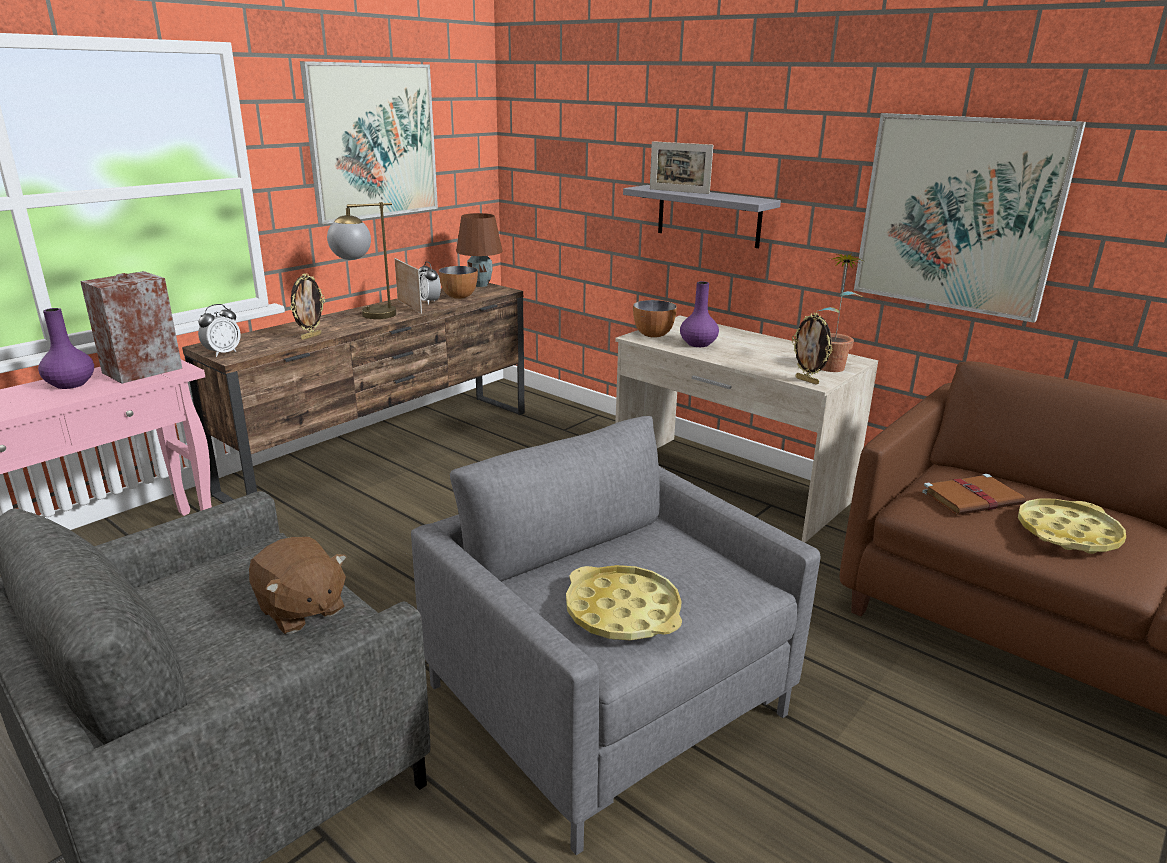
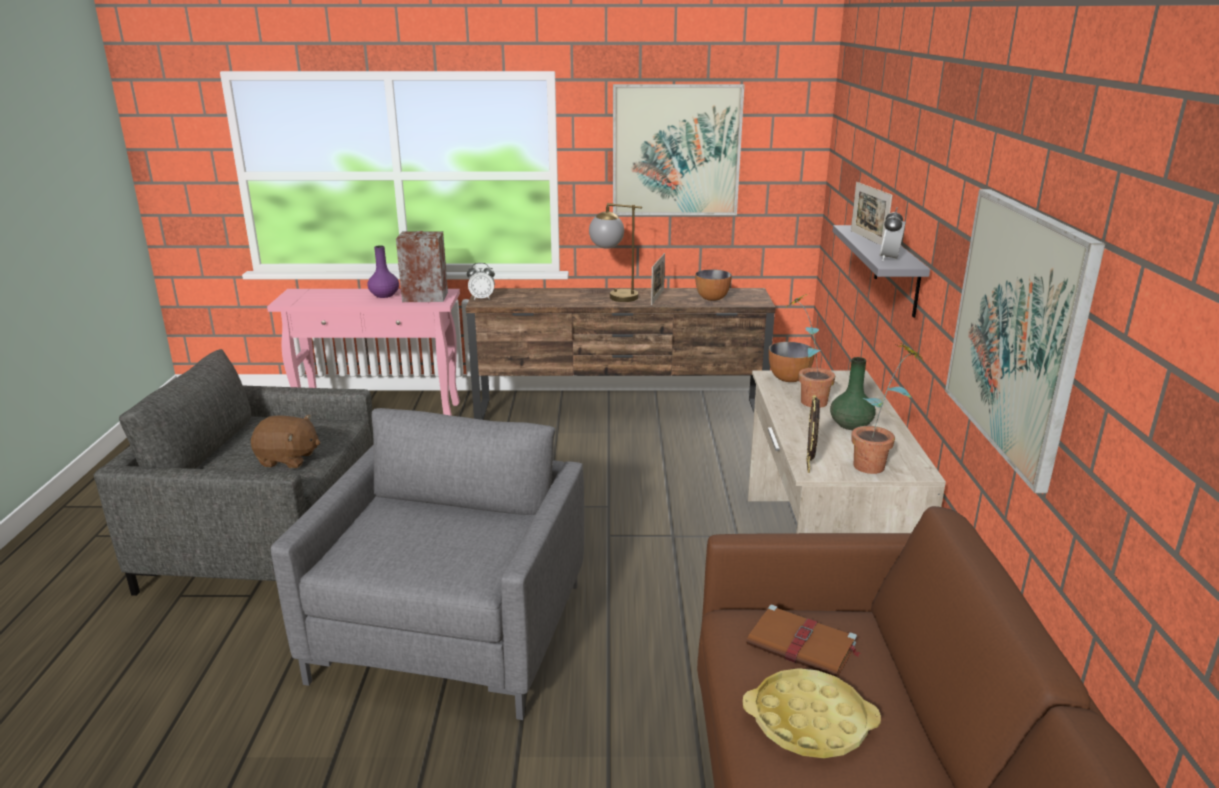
camera: 50 degrees right, 0 degrees up
(300, 610) = (288, 459): brown plush toy -> brown plush toy turned 90 degrees counterclockwise
(311, 336) = (548, 301): picture frame -> none
(430, 302) = (681, 297): alarm clock -> alarm clock (889, 259)
(481, 285) = (754, 293): brown table lamp -> none
(622, 612) = (385, 545): yellow tray -> none
(698, 344) = (806, 400): purple vase -> potted plant
(760, 349) = (850, 425): none -> green vase

